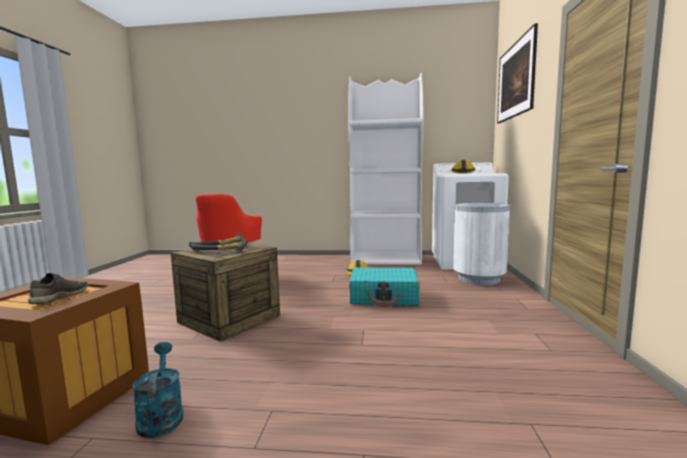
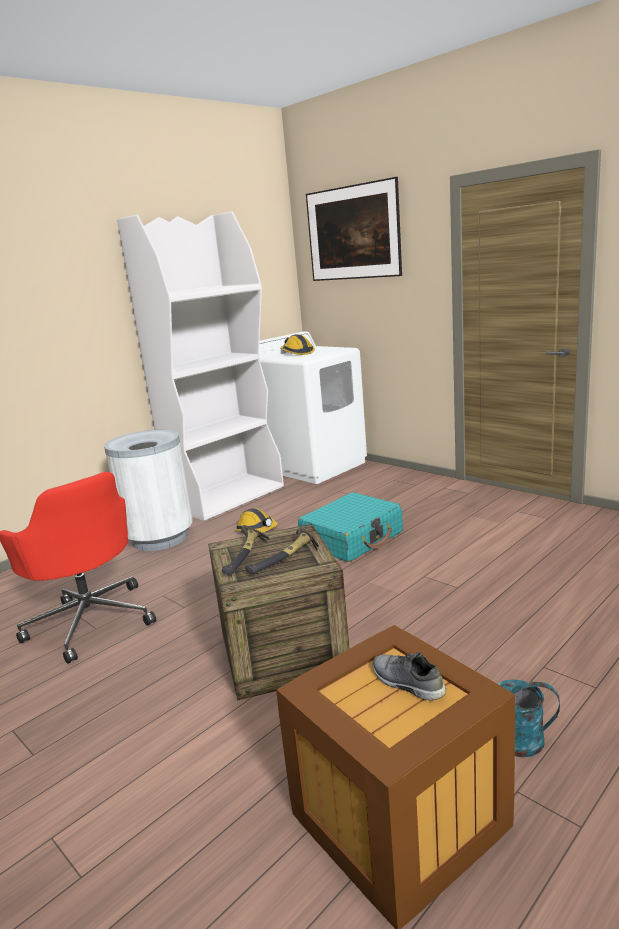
camera: 50 degrees left, 10 degrees up
(479, 279) = (374, 481): white trash can -> white trash can (160, 538)

